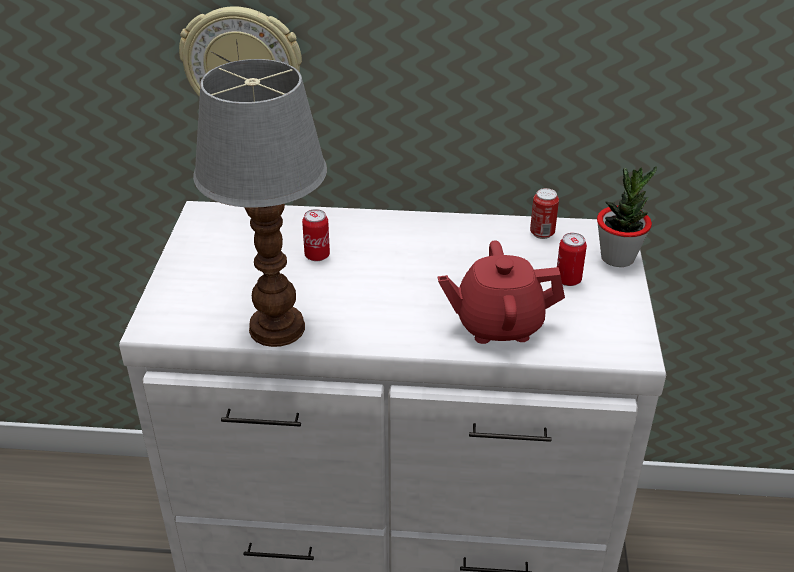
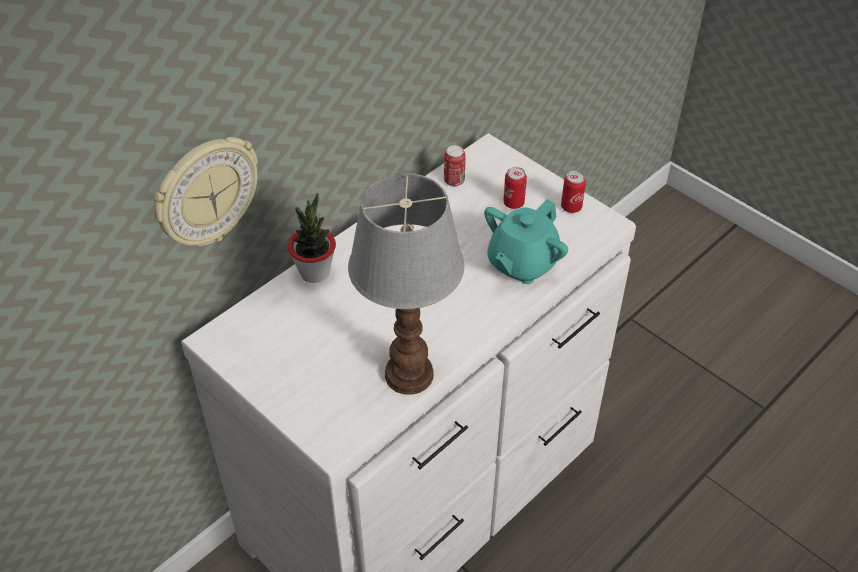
camera: 50 degrees left, 10 degrees up
(317, 255) = (349, 305): can -> can (571, 207)
(498, 324) = (522, 263): red teapot -> turquoise teapot
(617, 257) = (516, 166): potted plant -> potted plant (315, 272)

